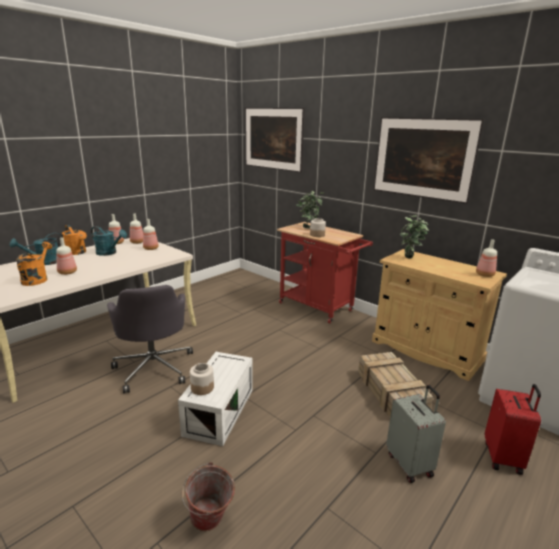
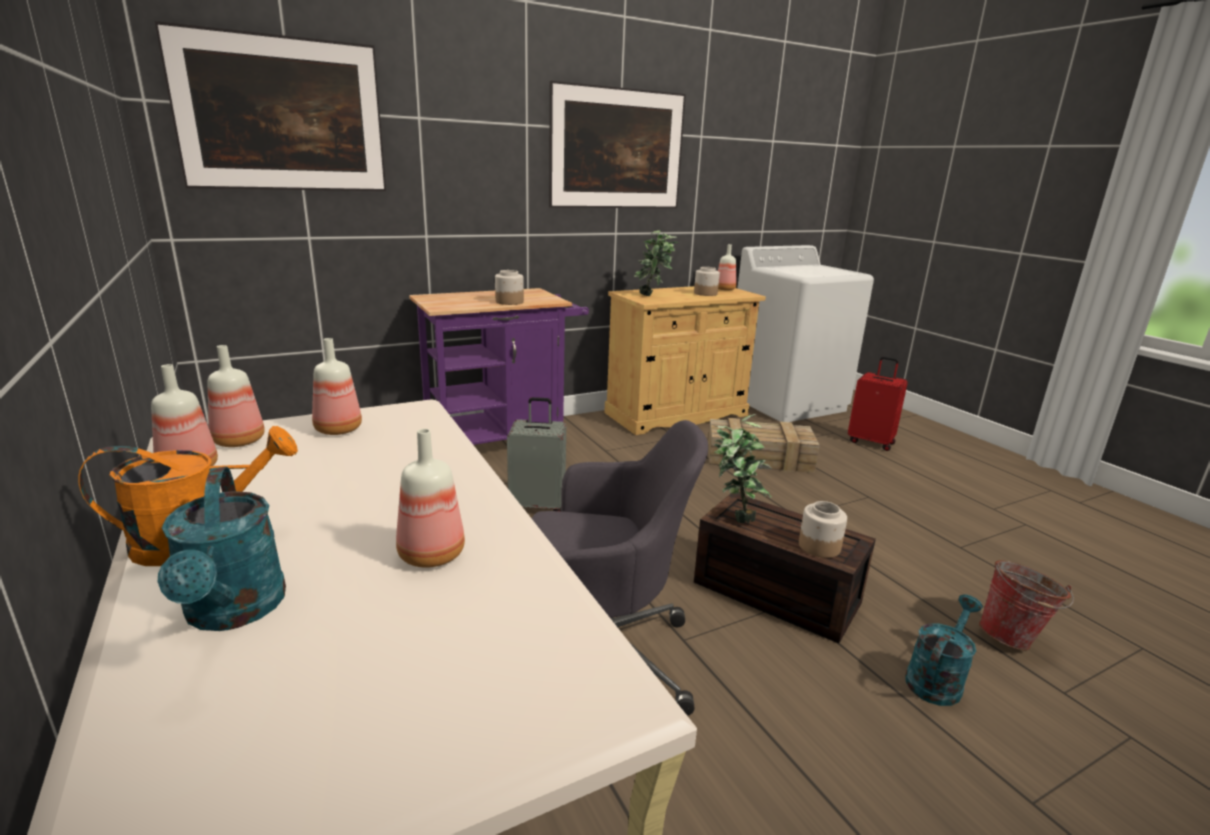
camera: 70 degrees left, 0 degrees up
(37, 279) = (447, 616): orange watering can -> none
(109, 253) = (295, 484): turquoise watering can -> turquoise watering can (936, 679)
(218, 410) = (773, 592): white storage box -> brown storage box
(308, 227) = (456, 298): potted plant -> potted plant (735, 516)
(319, 308) = (503, 441): red cart -> purple cart
(410, 464) = (885, 484): grey suitcase -> grey suitcase (538, 506)
(452, 270) = (706, 293): none -> jar

